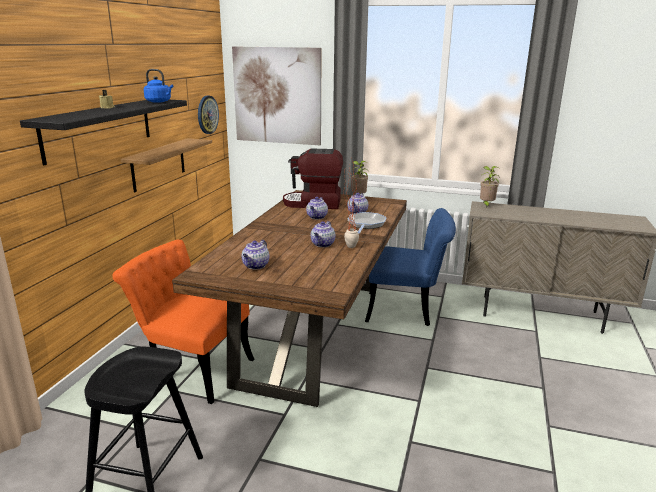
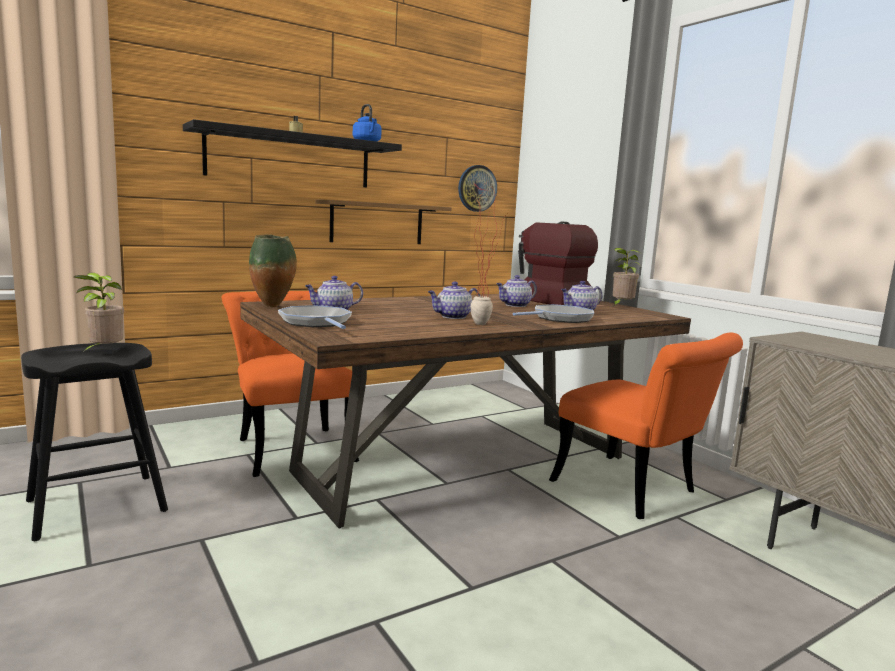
camera: 40 degrees right, 10 degrees down
(210, 276) = (273, 306): none -> vase
(277, 96) = (566, 169): picture -> none
(283, 283) = (316, 323): none -> frying pan
(407, 310) = (636, 491): blue chair -> orange chair
(486, 205) = (817, 337): potted plant -> potted plant (104, 352)

